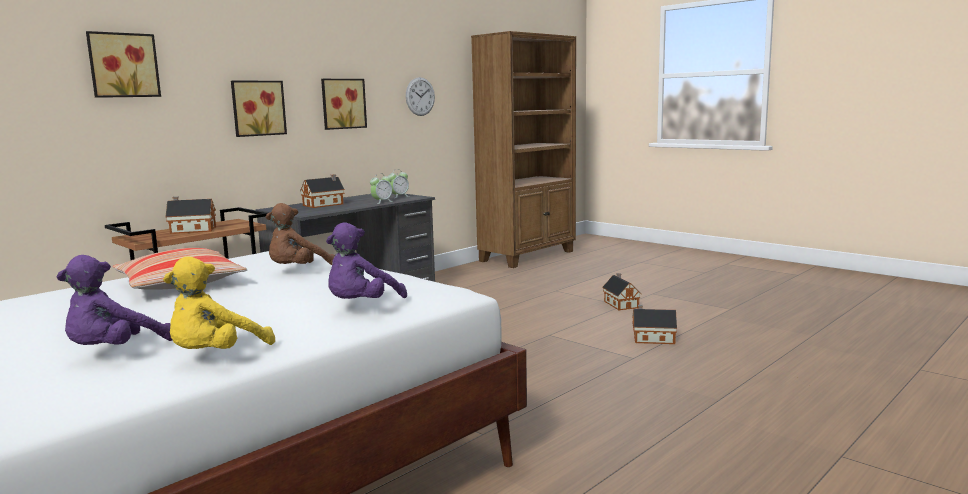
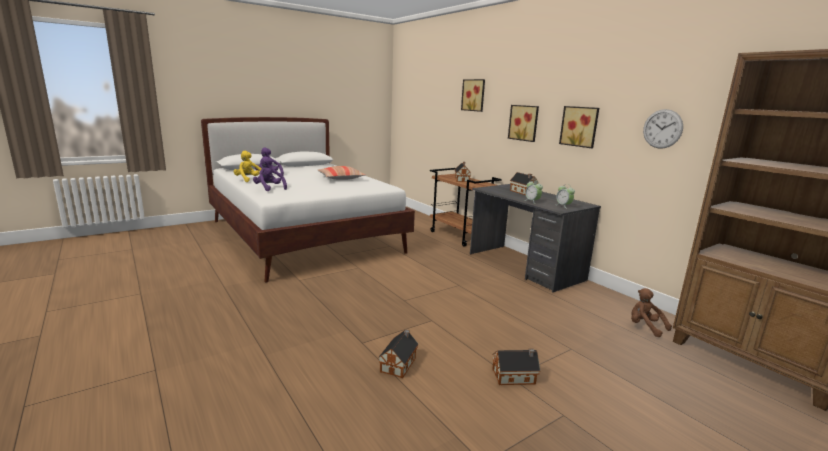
camera: 100 degrees right, 5 degrees up
(298, 271) = (342, 187): brown plush toy -> brown plush toy (645, 327)

